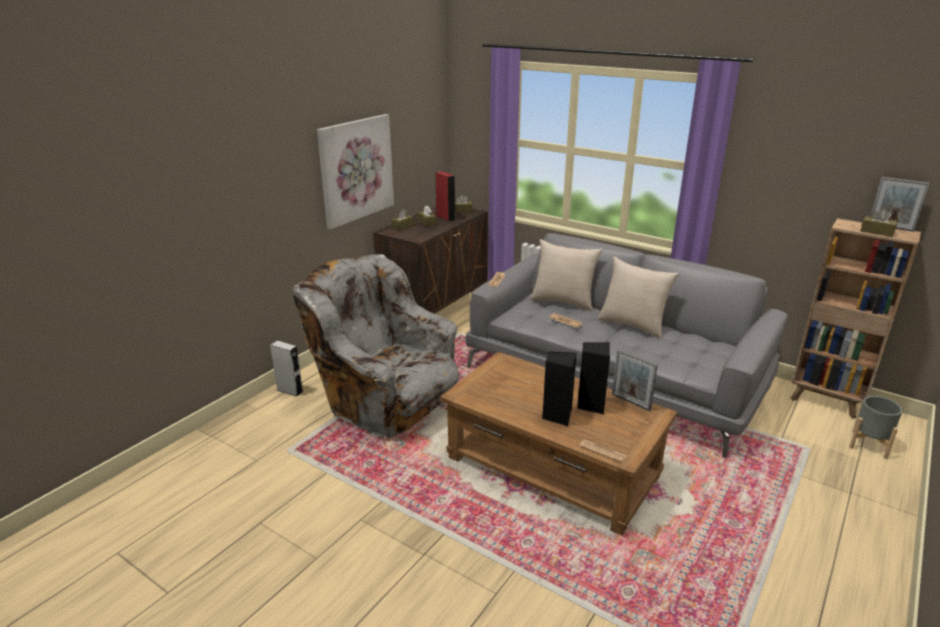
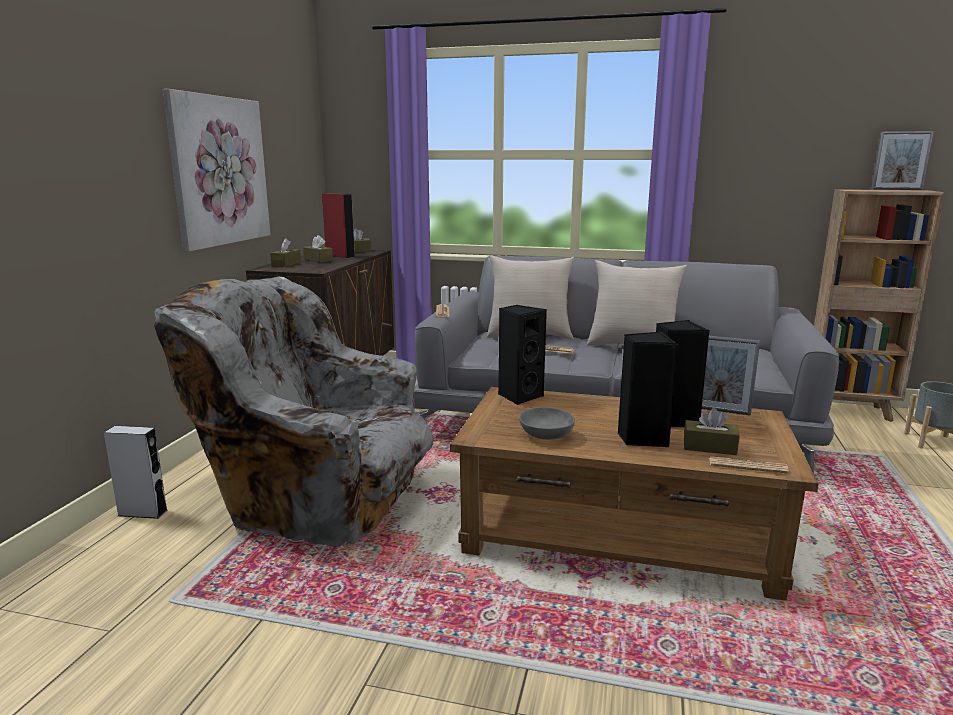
camera: 20 degrees left, 10 degrees down
(499, 401) = (545, 436): none -> grey bowl
(509, 364) = (519, 396): none -> black speaker
(877, 232) = (892, 190): brown tissue box -> brown tissue box (709, 447)

